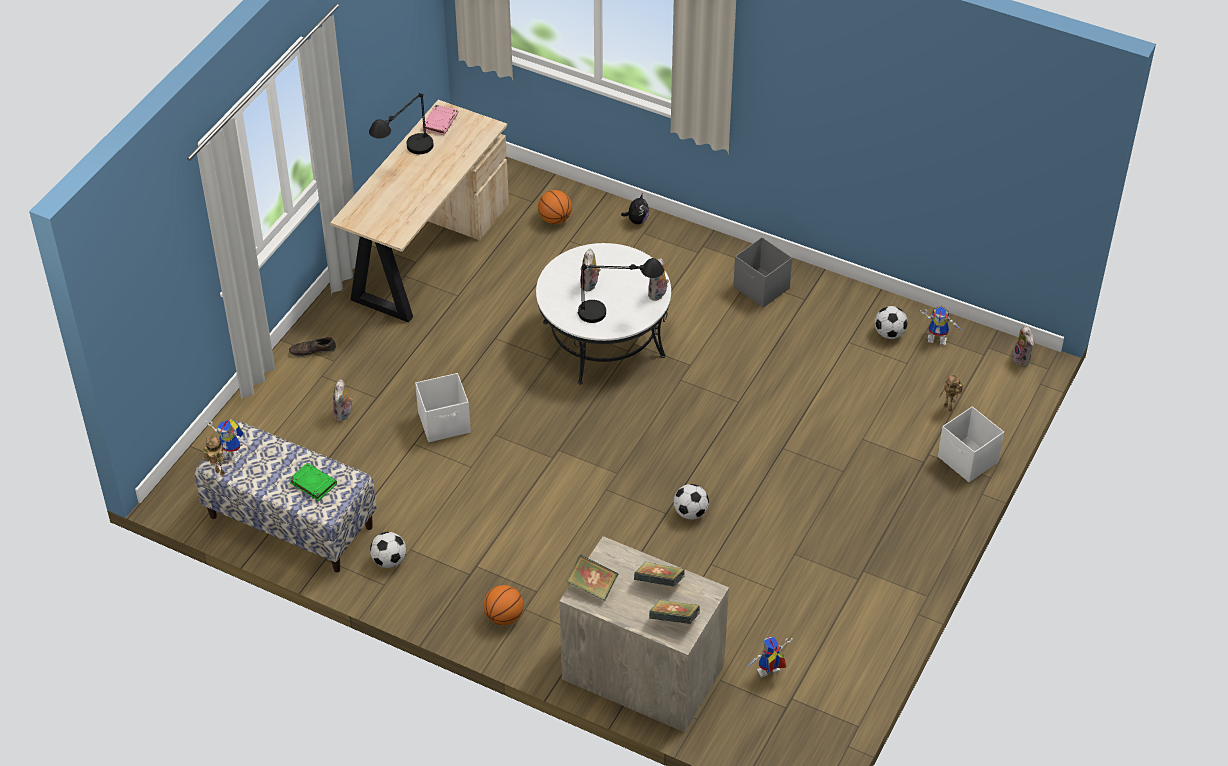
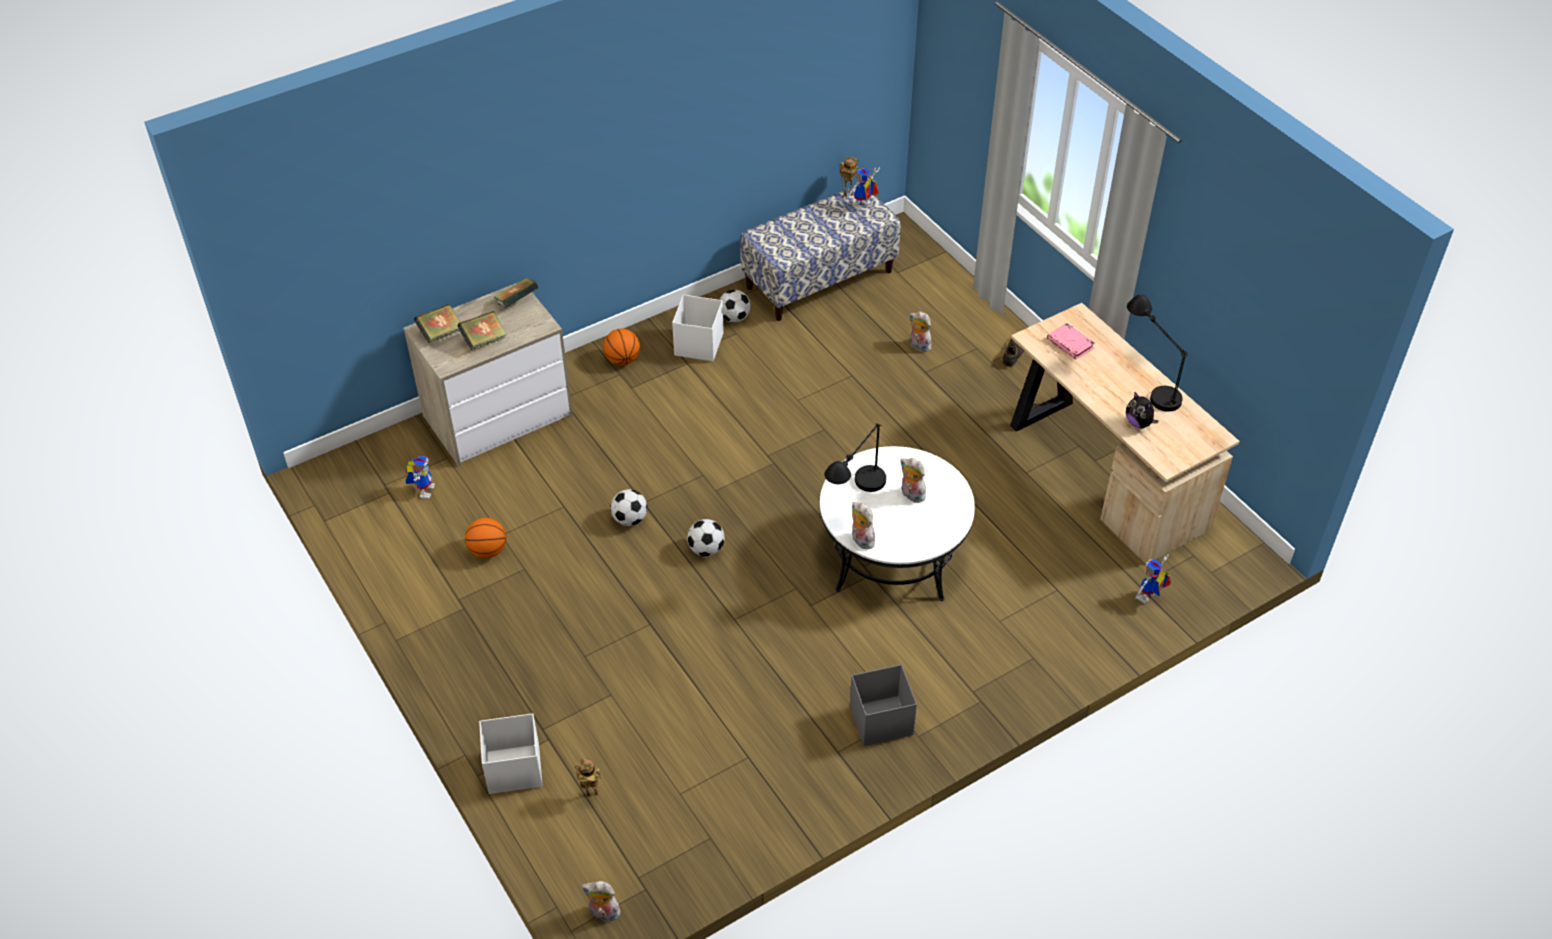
camera: 120 degrees right, 0 degrees up
(312, 483) = (795, 237): green book -> none
(440, 122) = (1197, 428): pink book -> pink book (1070, 344)
(445, 423) = (862, 403): white storage box -> white storage box (698, 345)
(555, 219) = (1099, 592): basketball -> basketball (488, 551)
(637, 220) = (1057, 661): plush toy -> plush toy (1138, 423)
(889, 333) = (733, 803): football -> football (706, 549)
(939, 338) = (693, 847): toy robot -> toy robot (1148, 598)

